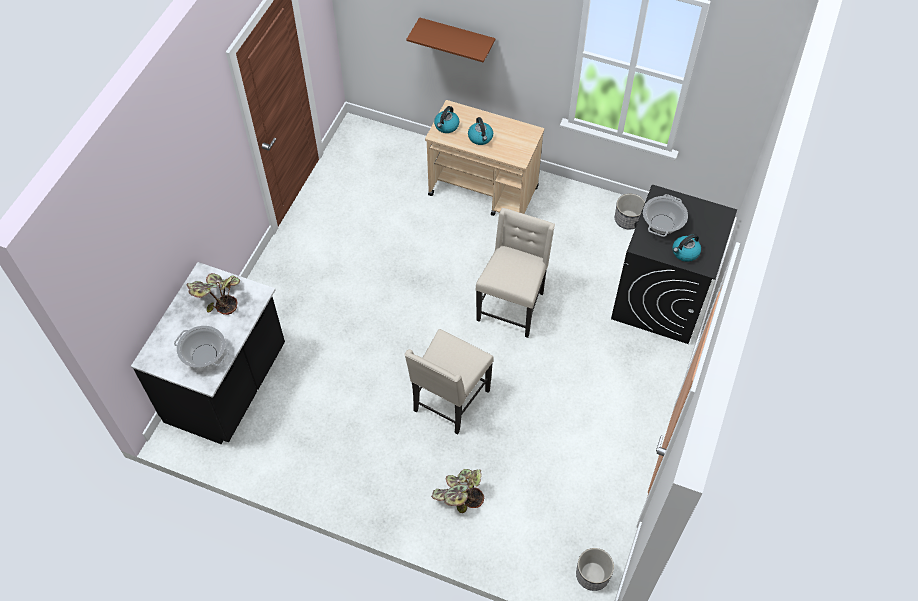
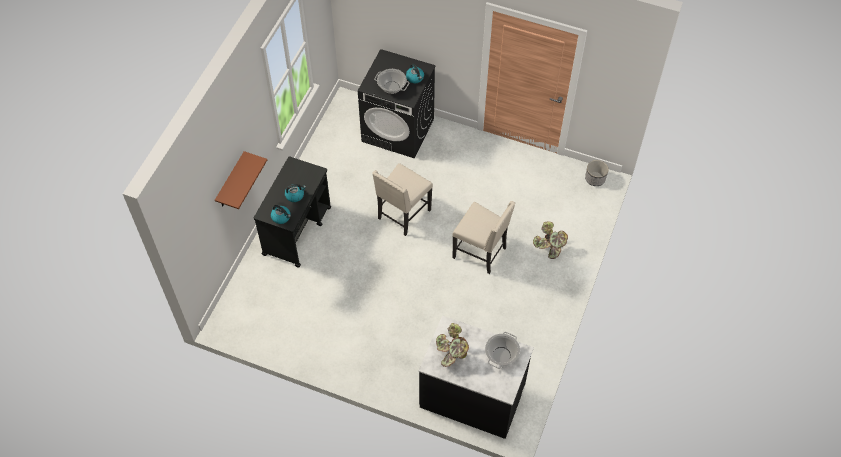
camera: 90 degrees left, 0 degrees up
(484, 191) = (297, 230): beige cart -> black cart
(512, 306) = (403, 215): beige chair -> beige chair turned 75 degrees counterclockwise
(628, 220) = (330, 143): planter -> none

